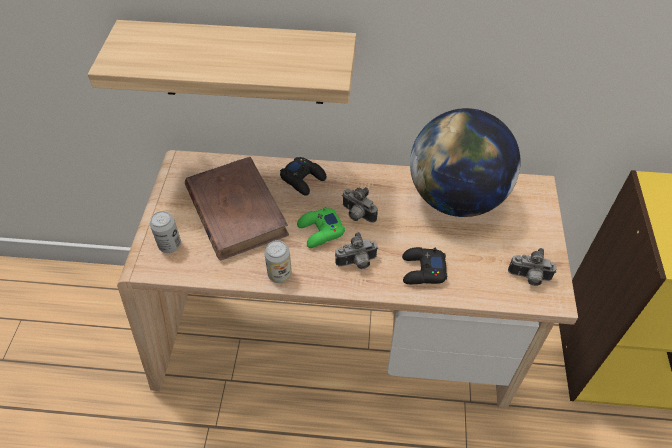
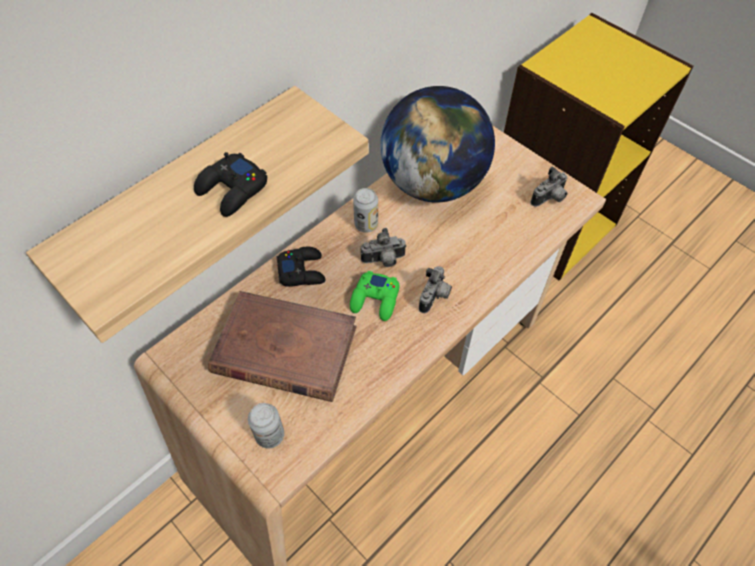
camera: 50 degrees left, 5 degrees up
(279, 274) = (394, 363): can -> can (366, 224)
(422, 270) = (484, 258): black game controller -> black game controller (232, 190)

